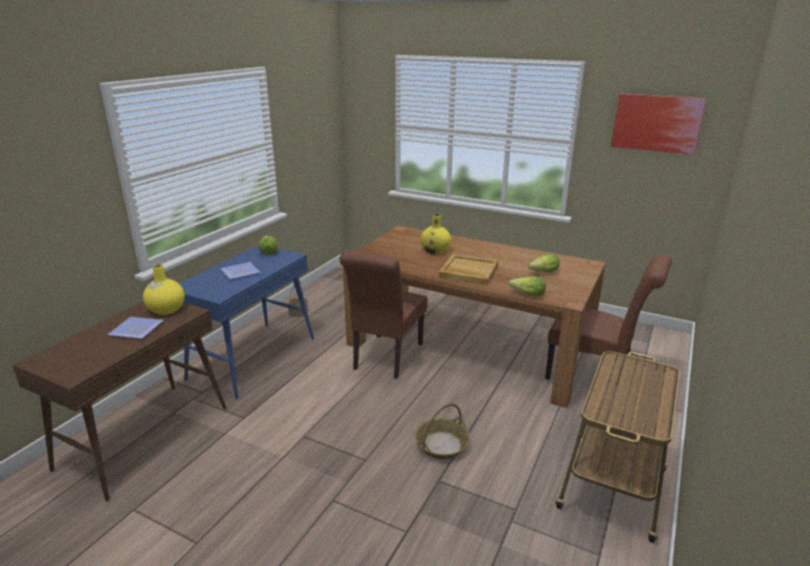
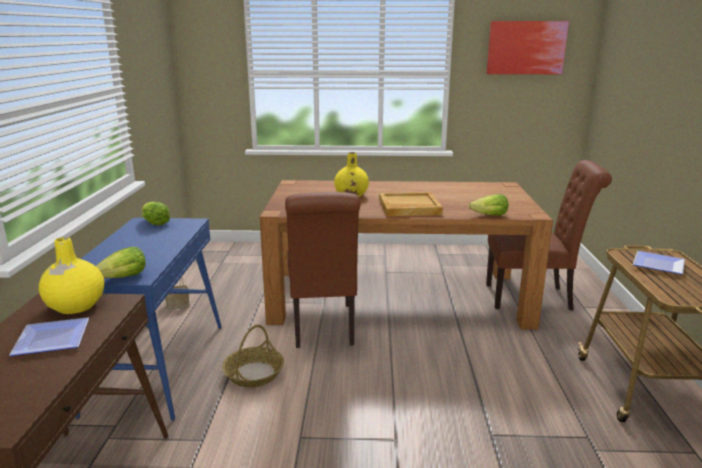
camera: 25 degrees left, 5 degrees down
(239, 273) = (141, 249): plate -> plate (660, 265)
(442, 444) = (460, 397): basket -> basket (254, 373)
(544, 272) = (477, 196): lettuce -> lettuce (123, 278)

